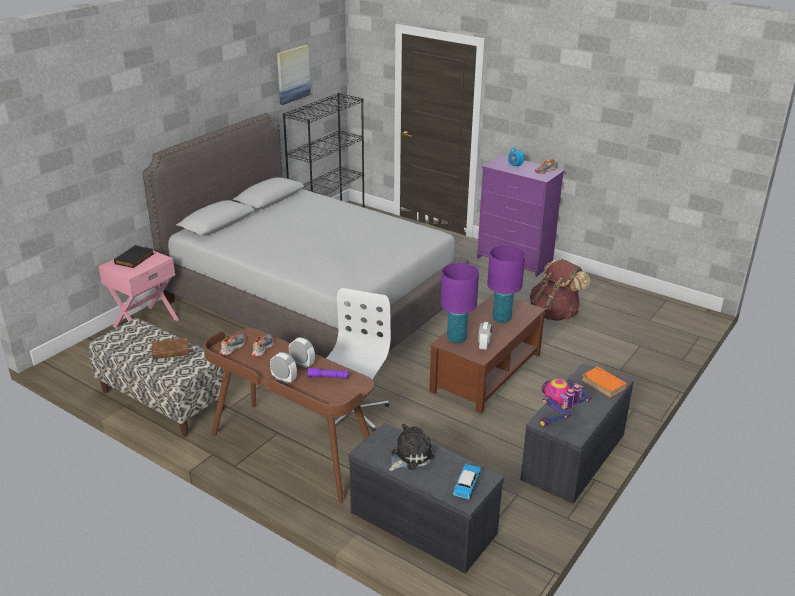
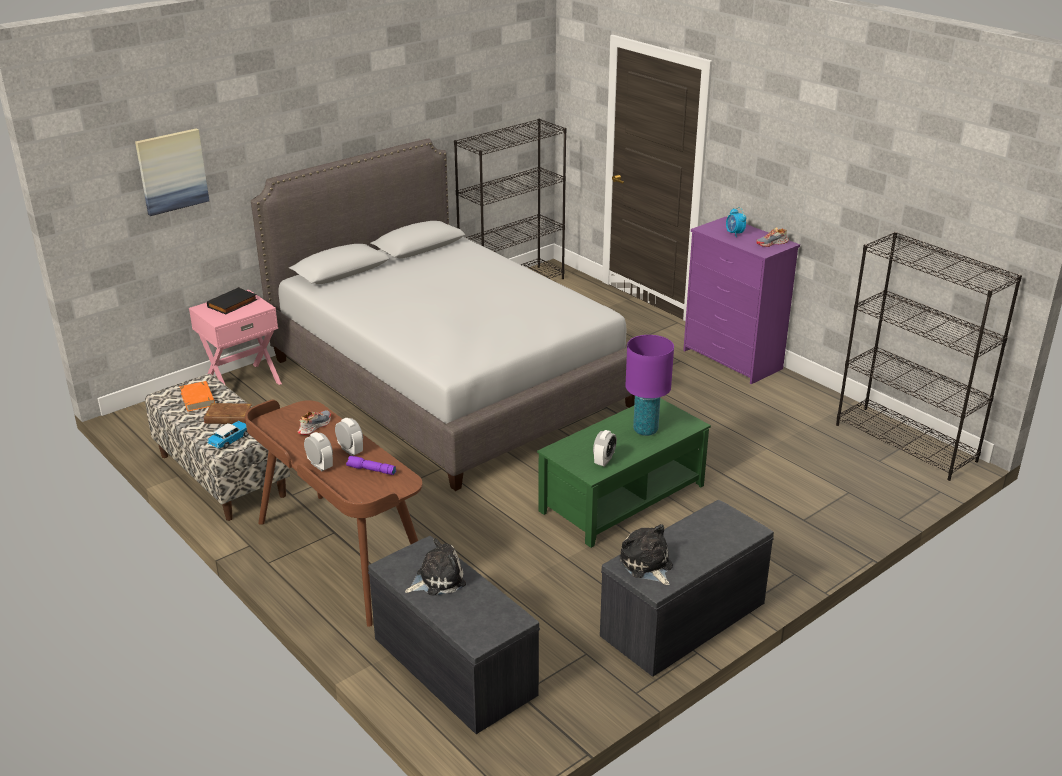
camera: 15 degrees right, 0 degrees up
(232, 348) = (281, 421): shoe -> none
(292, 74) = (472, 92): picture -> picture (172, 171)
(352, 412) = (432, 522): white office chair -> none
(456, 338) = (574, 447): purple table lamp -> none
(467, 485) = (487, 625): toy car -> toy car (230, 440)
(485, 372) = (621, 497): brown coffee table -> green coffee table
(554, 314) = (751, 435): brown backpack -> none
(559, 419) = (647, 565): toy robot -> plush toy
(603, 384) = (729, 530): orange book -> orange book (198, 399)
(660, 305) = (906, 443): none -> black bookcase

